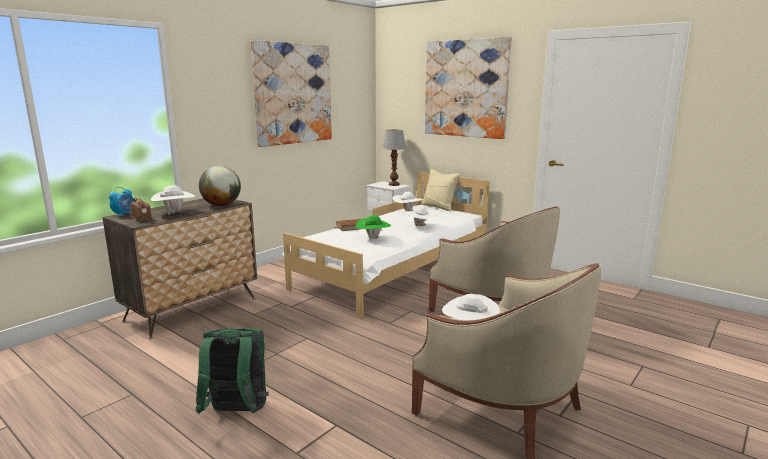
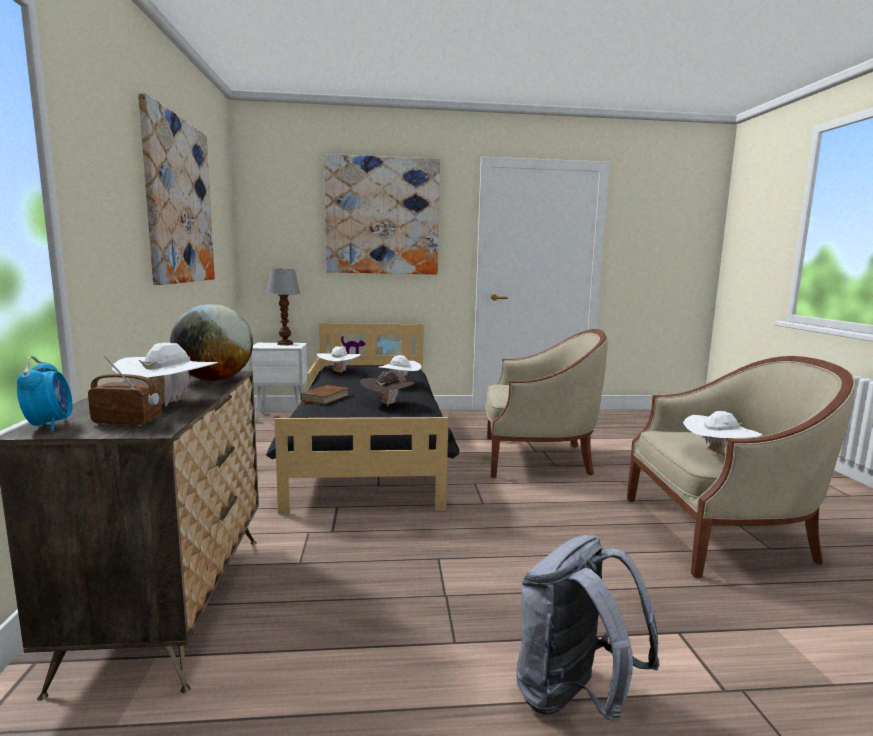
camera: 45 degrees left, 5 degrees down
(237, 413) = (573, 698): green backpack -> grey backpack
(373, 239) = (387, 404): green hat -> brown hat
(395, 271) = (370, 450): white bed -> black bed
(439, 207) = (358, 364): beige pillow -> none

